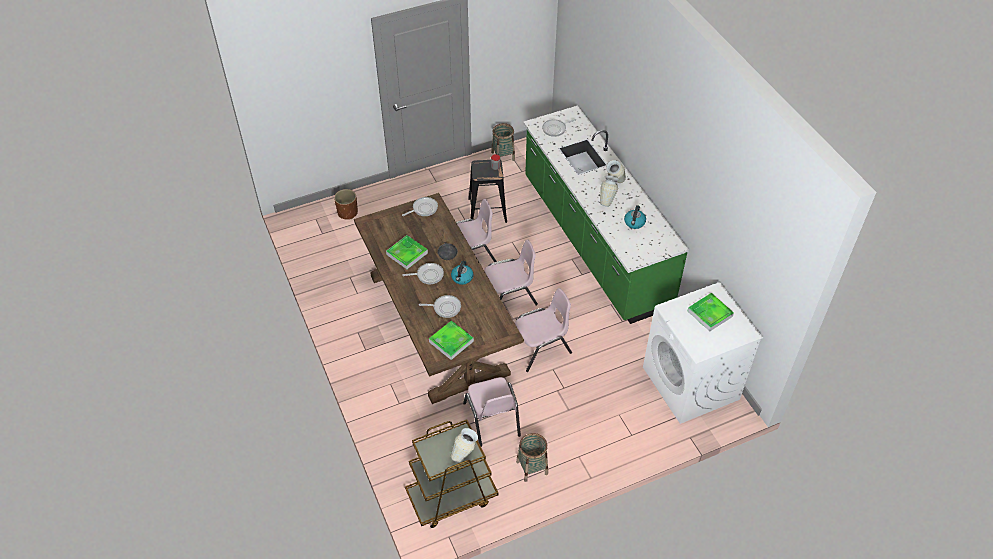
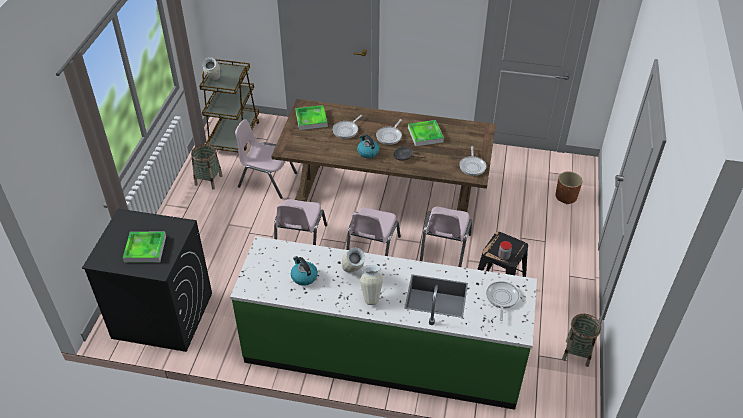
camera: 125 degrees right, 5 degrees down
(691, 384) = (162, 315): white washing machine -> black washing machine

